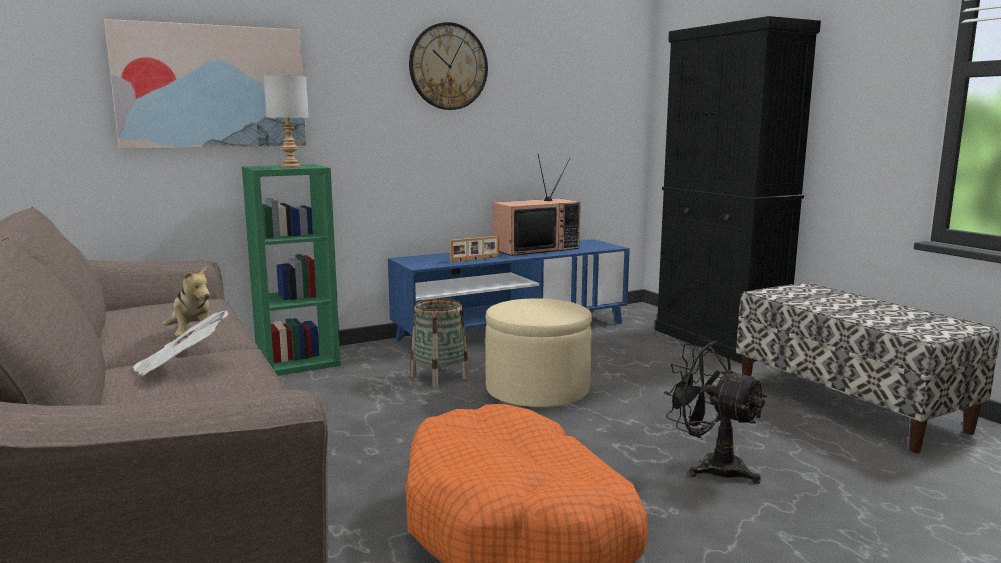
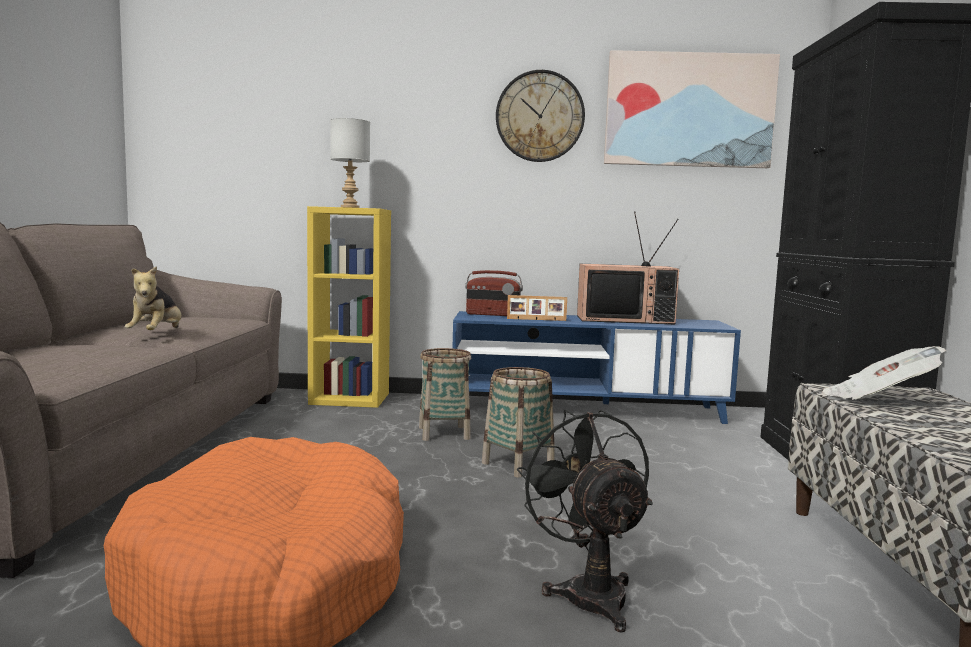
camera: 30 degrees right, 5 degrees down
(181, 367) = (86, 348): newspaper -> newspaper (878, 400)
(211, 87) = (305, 136): picture -> picture (688, 110)
(298, 362) = (351, 398): green bookcase -> yellow bookcase
(428, 258) = (493, 314): none -> radio
(537, 391) = (518, 465): beige ottoman -> basket

